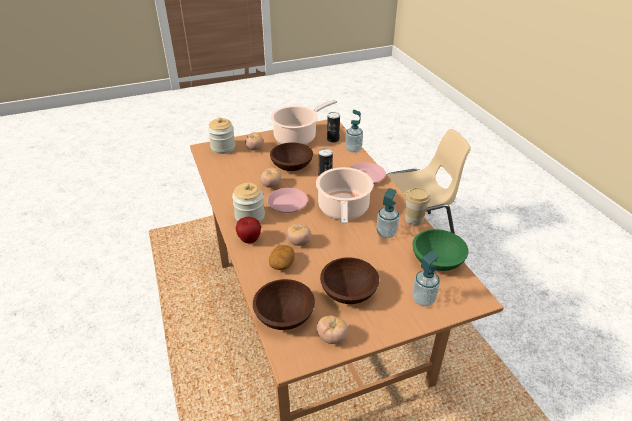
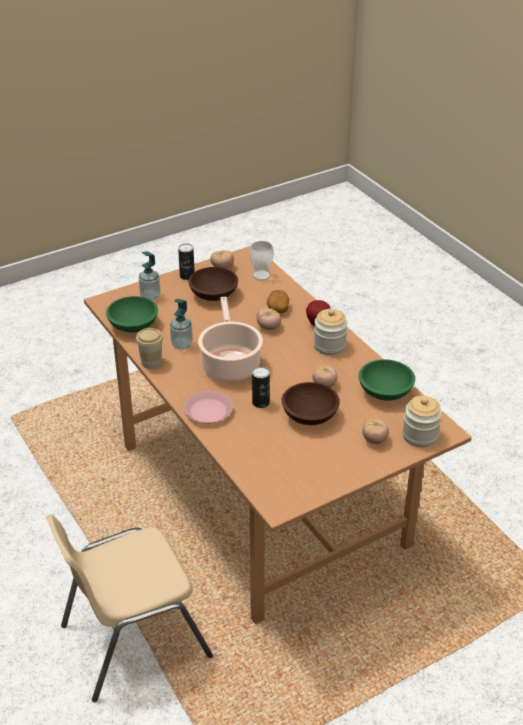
camera: 170 degrees right, 0 degrees up
(227, 175) = (385, 392): none -> green bowl
(285, 315) = (261, 275): brown bowl -> cup
(287, 203) = (295, 365): pink plate -> none
(297, 137) = (321, 470): cooking pot -> none
(333, 139) = (265, 472): can -> can (187, 276)
(353, 149) = (231, 456): soap dispenser -> none

